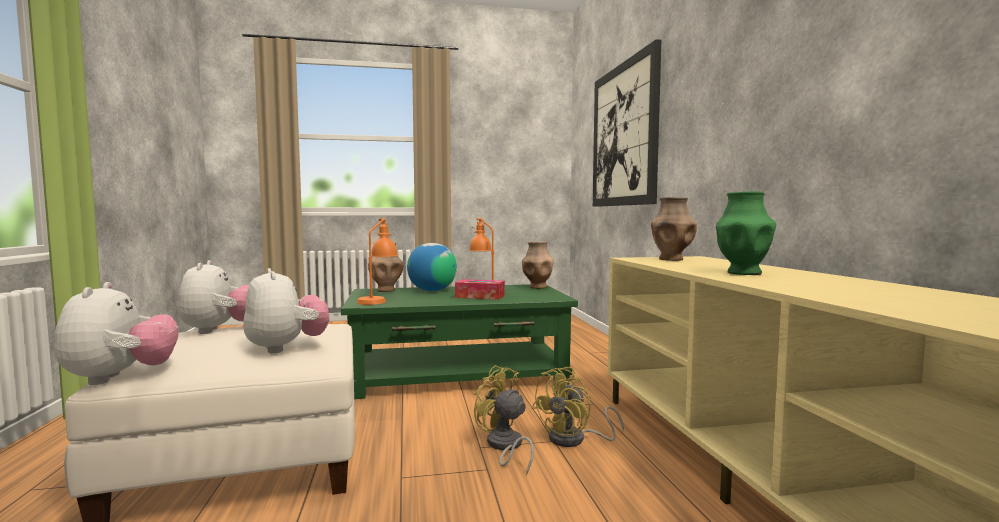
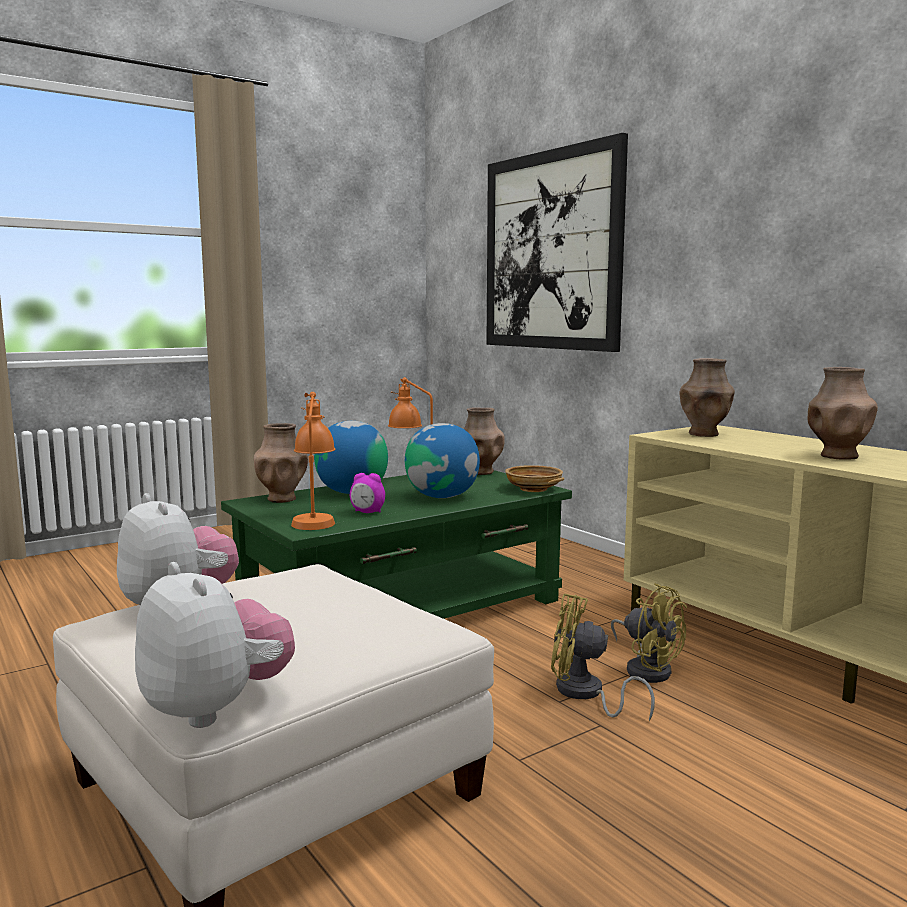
camera: 25 degrees left, 5 degrees up
(286, 348) = (358, 617): plush toy -> none
(415, 300) = (367, 512): none -> alarm clock
(480, 296) = (442, 497): tissue box -> globe
(551, 297) = (534, 489): none -> beige bowl
(574, 439) = (647, 668): yellow fan -> yellow fan turned 60 degrees counterclockwise
(743, 273) = (837, 456): green vase -> brown vase

